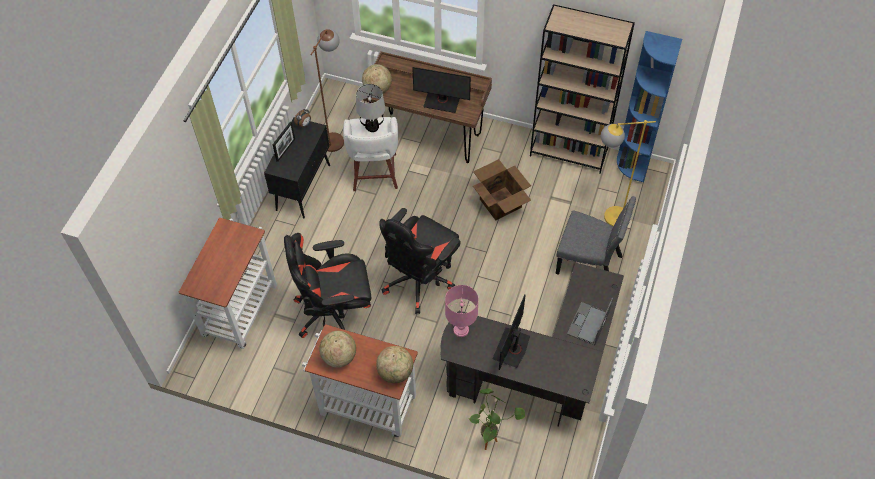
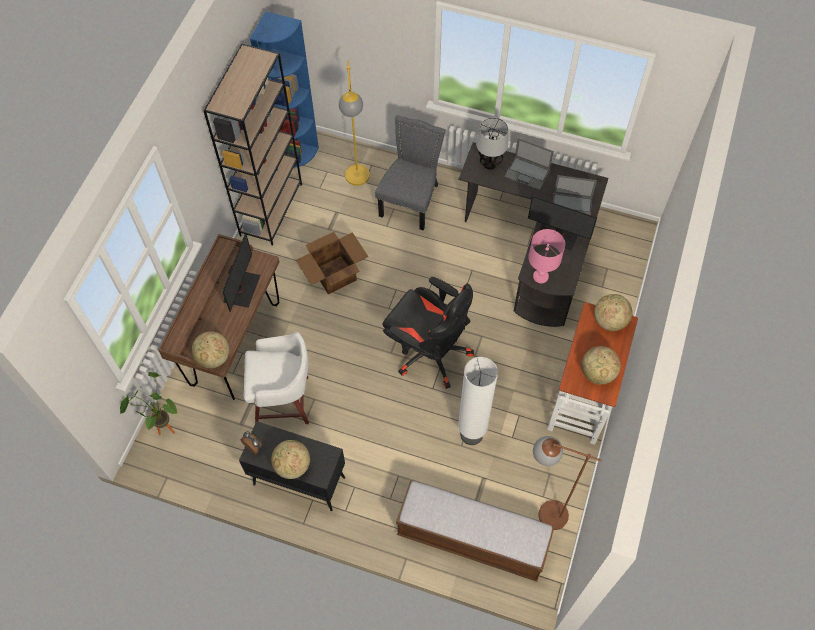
camera: 90 degrees left, 5 degrees up
(241, 310) = (471, 539): white cart -> bench
(285, 150) = (292, 465): picture frame -> globe
(335, 136) = (222, 447): brown floor lamp -> brown floor lamp (542, 511)
(336, 311) = (471, 434): black office chair -> white floor lamp
(372, 127) = (264, 369): table lamp -> table lamp (490, 164)
(490, 438) = (605, 291): potted plant -> potted plant (163, 427)
(547, 363) = (572, 207): none -> laptop

